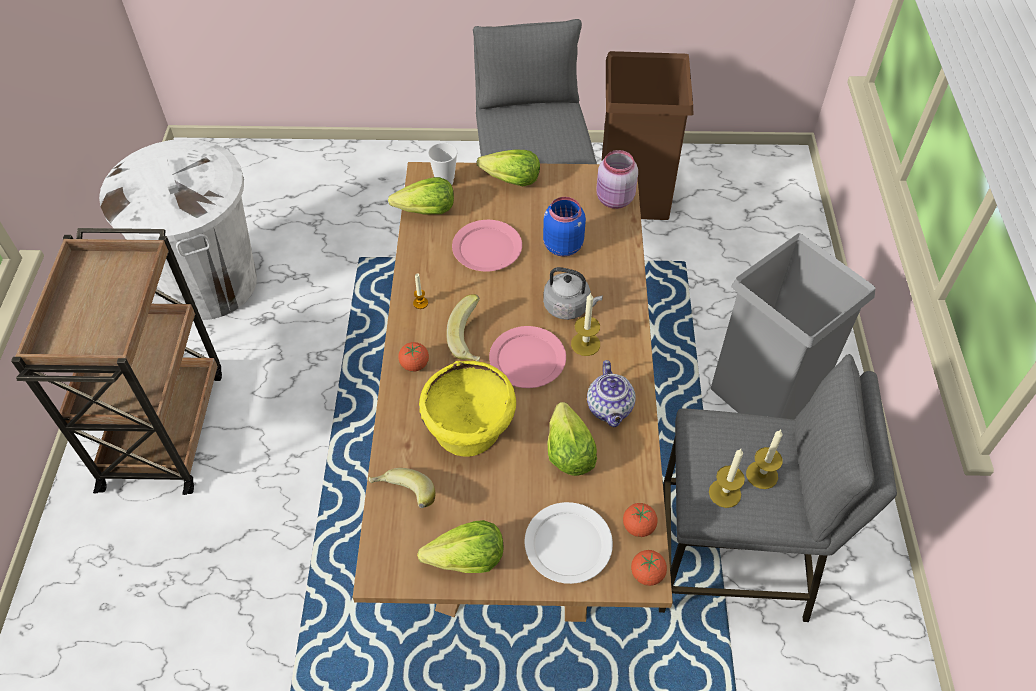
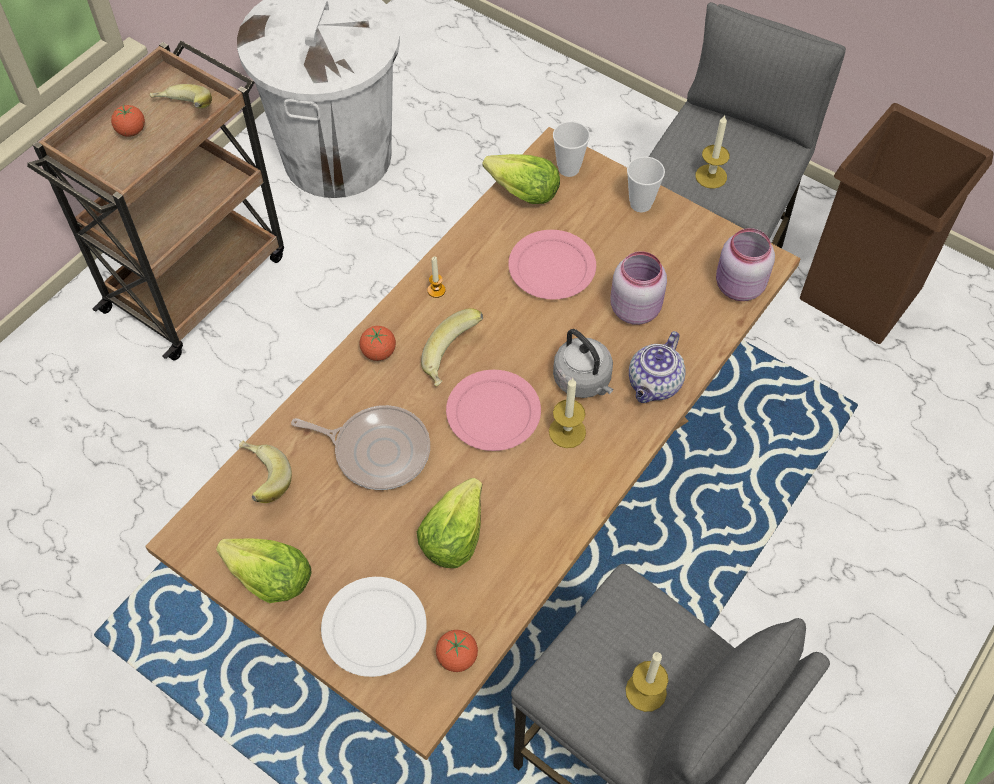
camera: 35 degrees right, 5 degrees up
(121, 278) = (184, 112): none -> banana
(469, 429) = (377, 450): yellow bowl -> frying pan
(511, 180) = (640, 204): lettuce -> cup
(562, 245) = (635, 308): blue jar -> pink jar
(610, 409) = (533, 517): teapot -> teapot (654, 385)
(647, 574) = (424, 710): tomato -> tomato (131, 131)
(725, 493) = (588, 684): candle -> candle (711, 176)
(765, 392) = (829, 611): grey trash can -> none

